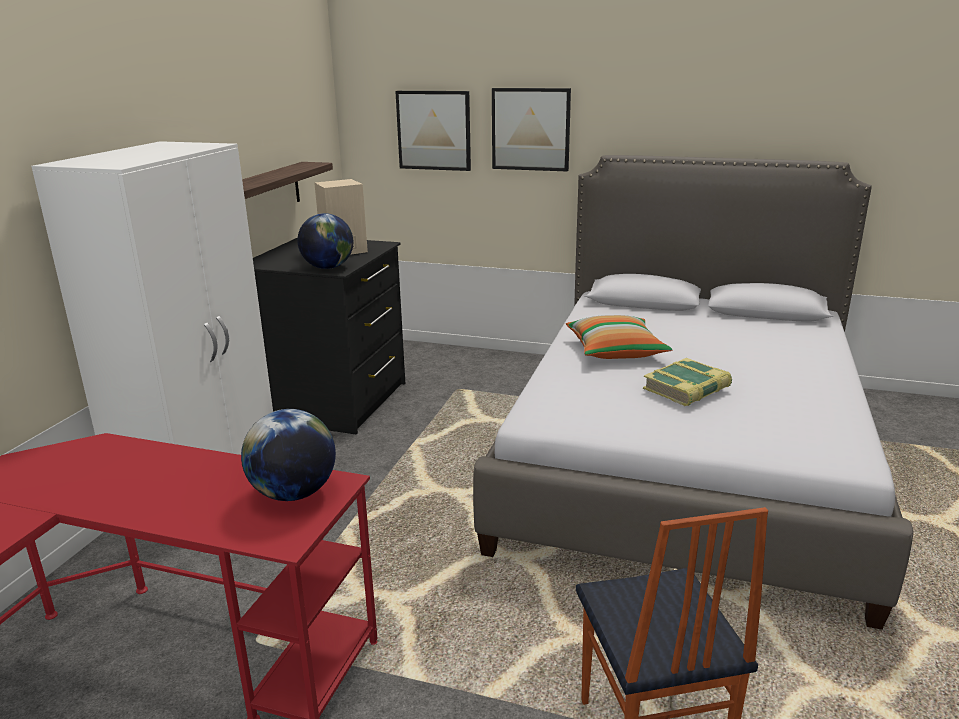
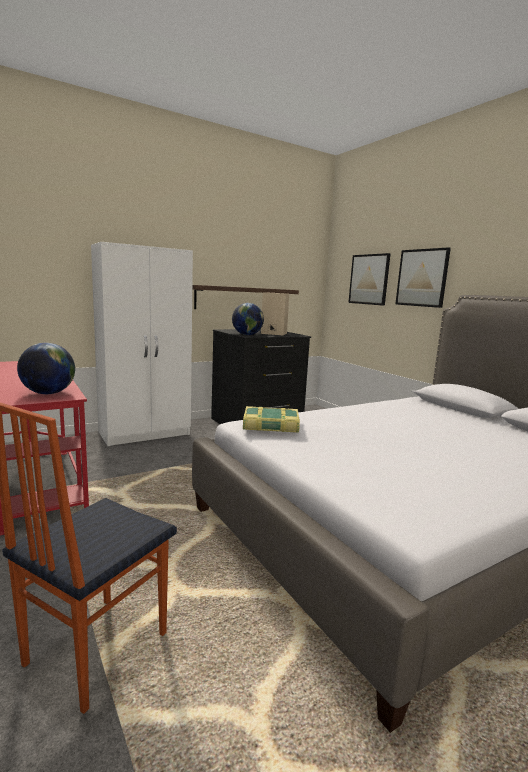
camera: 40 degrees right, 10 degrees down
(615, 351) = (375, 417): pillow -> none
(687, 389) = (376, 444): book -> book (271, 425)

